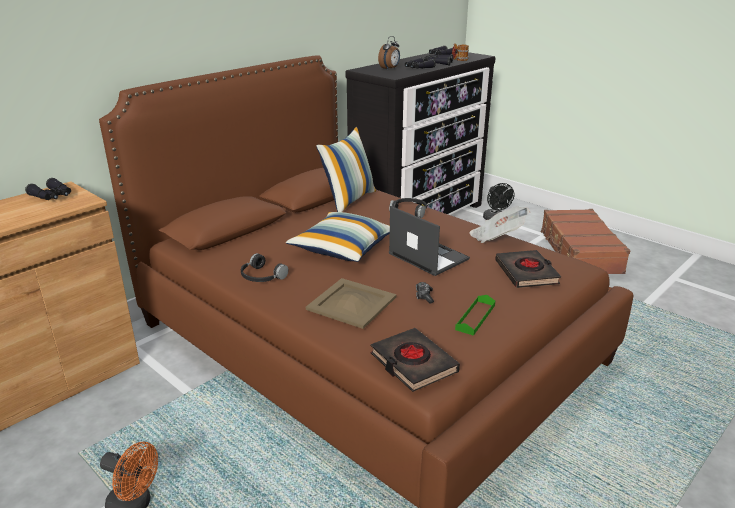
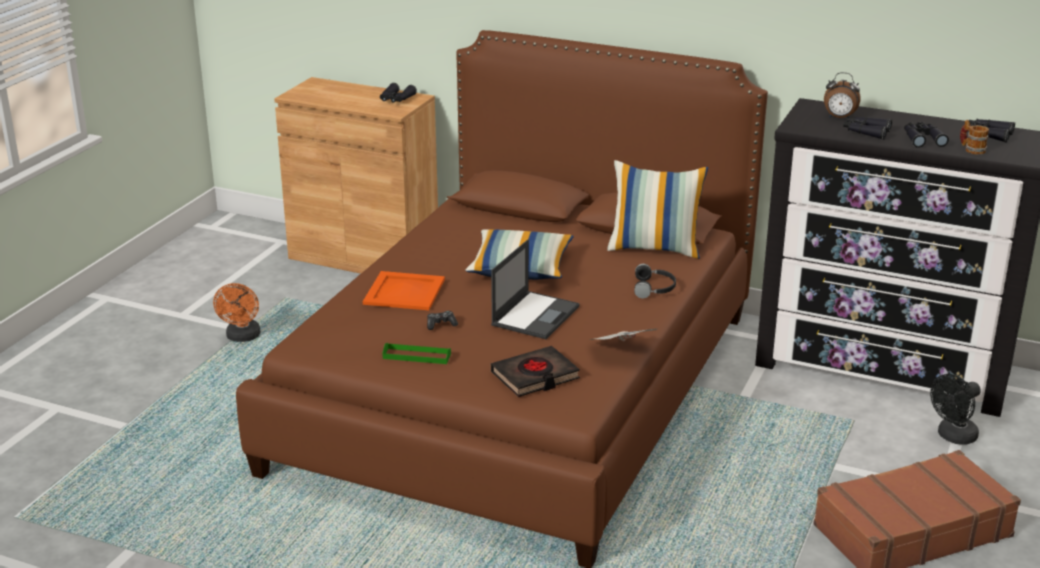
camera: 70 degrees right, 0 degrees up
(261, 277) = (432, 244): black headphones -> none
(351, 303) = (405, 291): beige tray -> orange tray
(413, 363) = (318, 334): black book -> none

